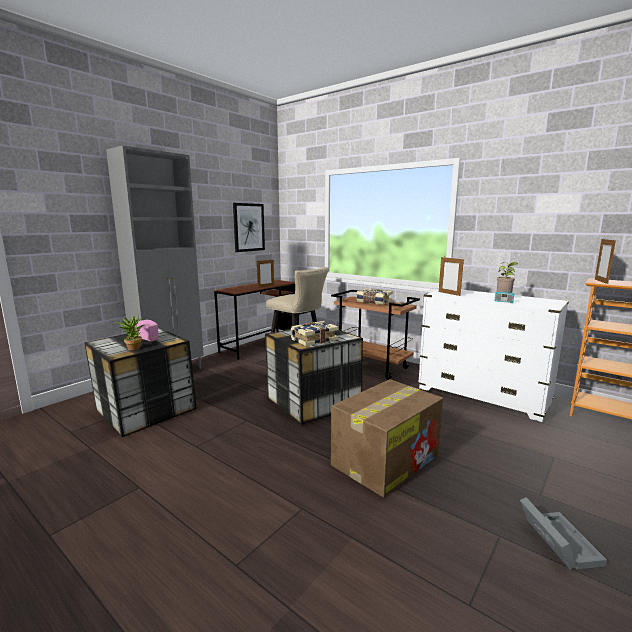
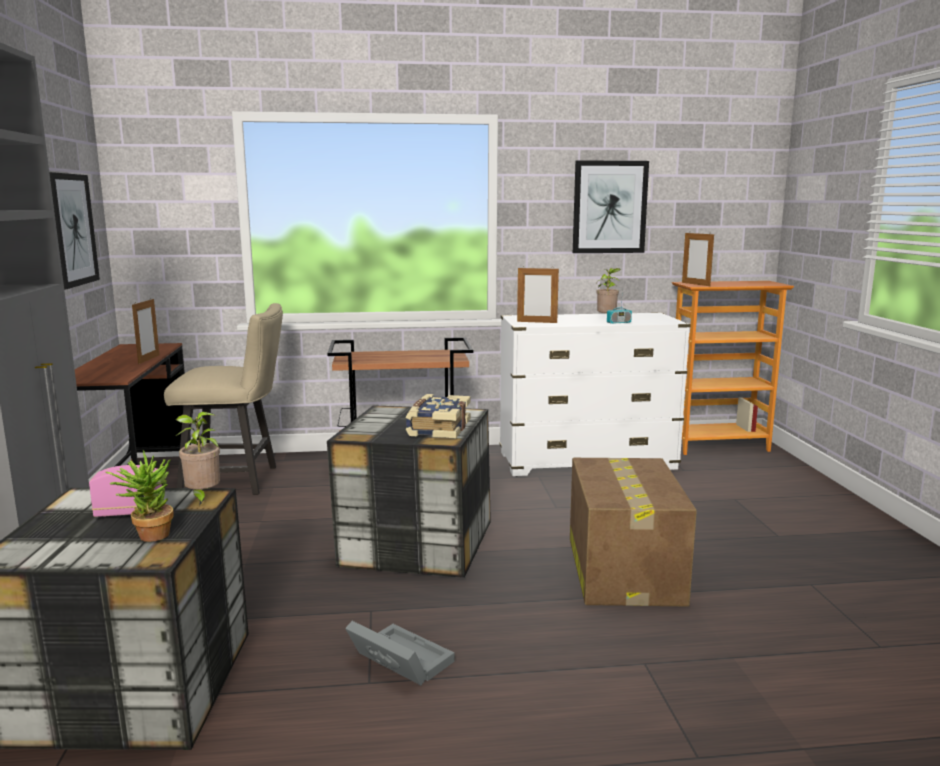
camera: 45 degrees left, 0 degrees up
(173, 341) = (202, 498): none -> potted plant
(373, 302) = (397, 355): book -> none
(539, 218) = (609, 207): none -> picture
(556, 540) = (841, 566): grey storage box -> grey storage box (398, 660)

